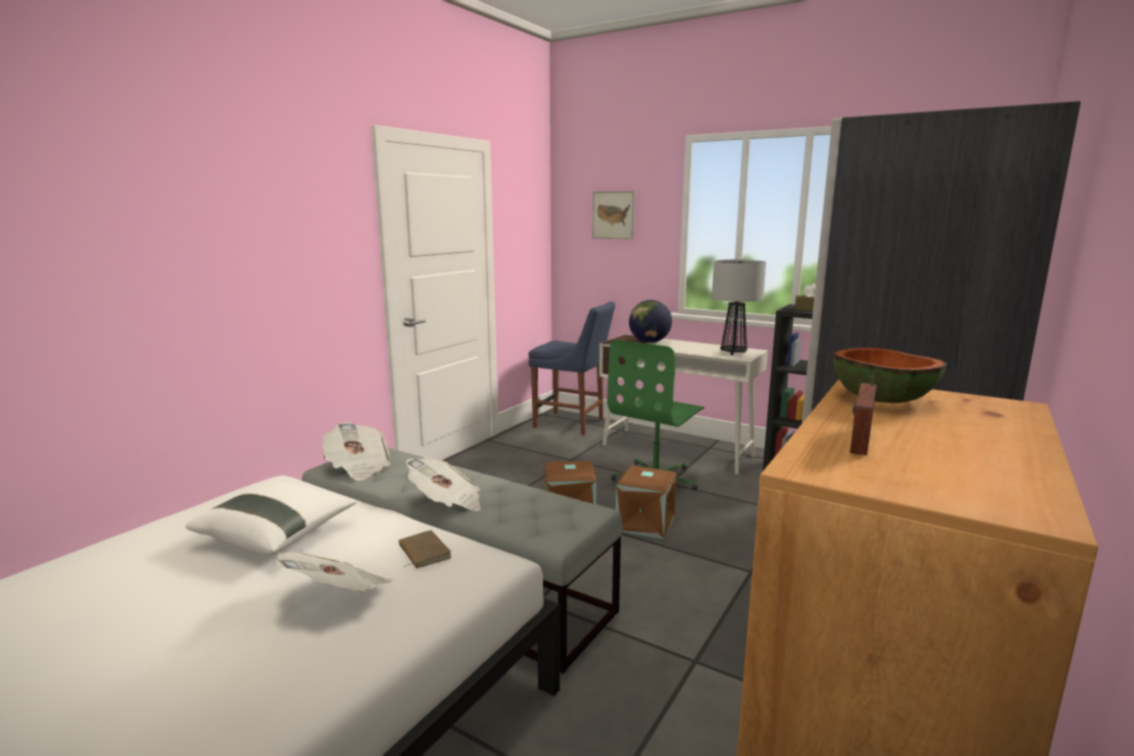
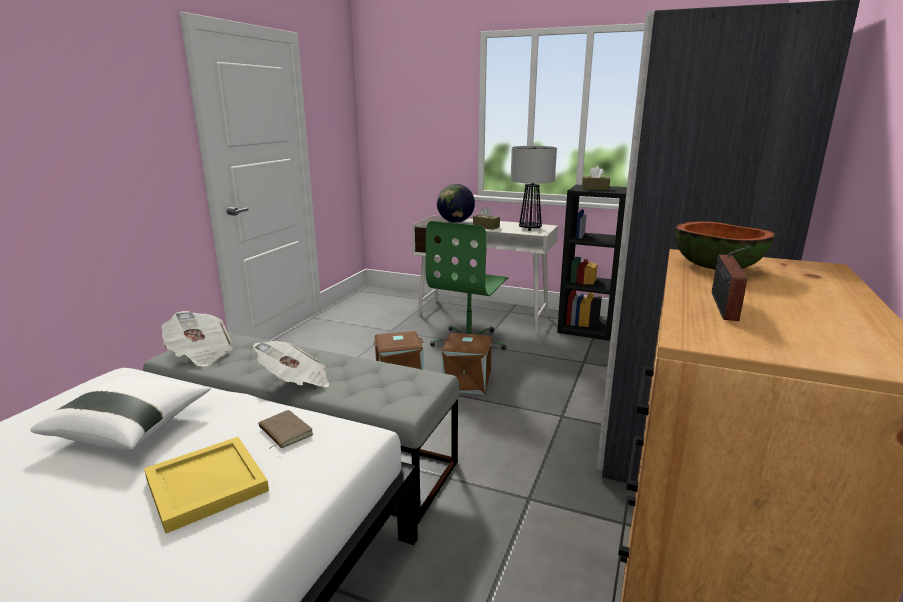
camera: 10 degrees left, 5 degrees up
(338, 596) = (208, 484): newspaper -> yellow tray
(572, 424) = (387, 298): blue chair -> none
(613, 215) = (416, 106): picture -> none
(682, 349) = (486, 227): none -> brown tissue box

